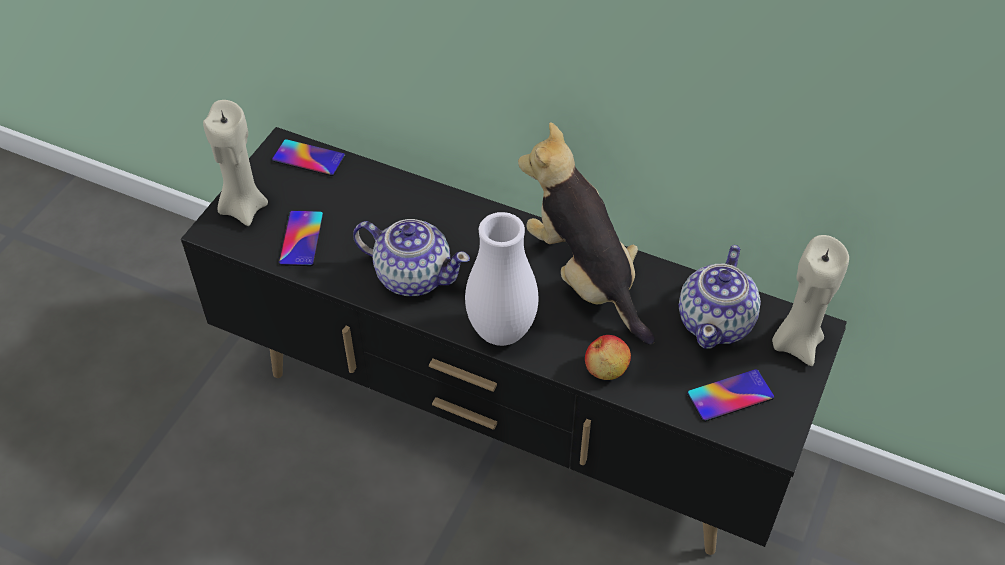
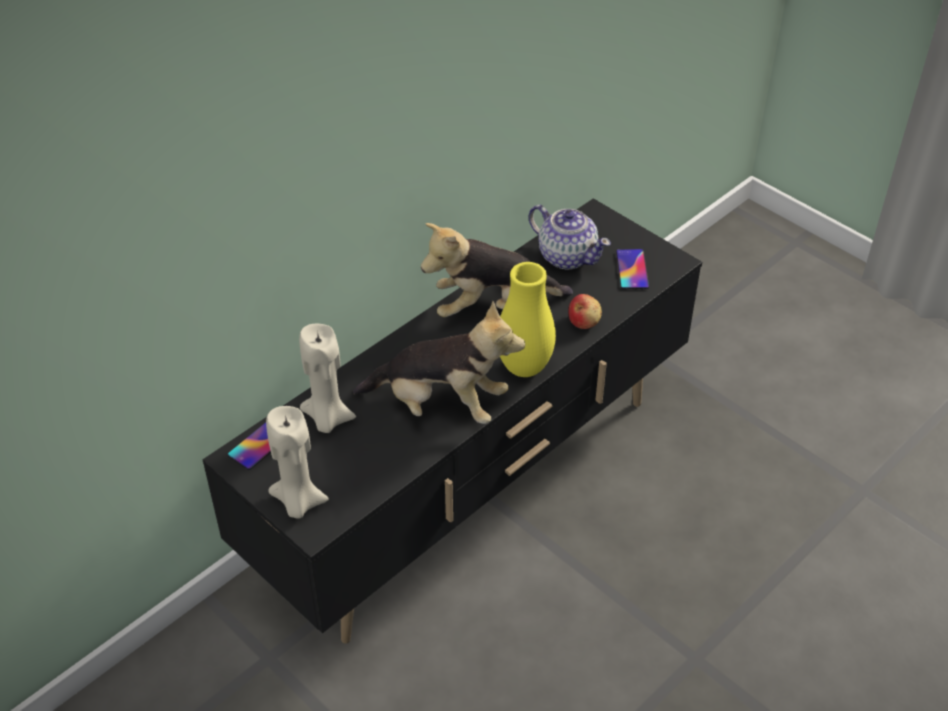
camera: 70 degrees left, 5 degrees down
(301, 238) = (360, 468): phone -> none
(413, 275) = (441, 405): teapot -> plush toy
(501, 332) = (524, 367): white vase -> yellow vase
(796, 343) = (601, 226): beige candle -> beige candle (327, 419)

